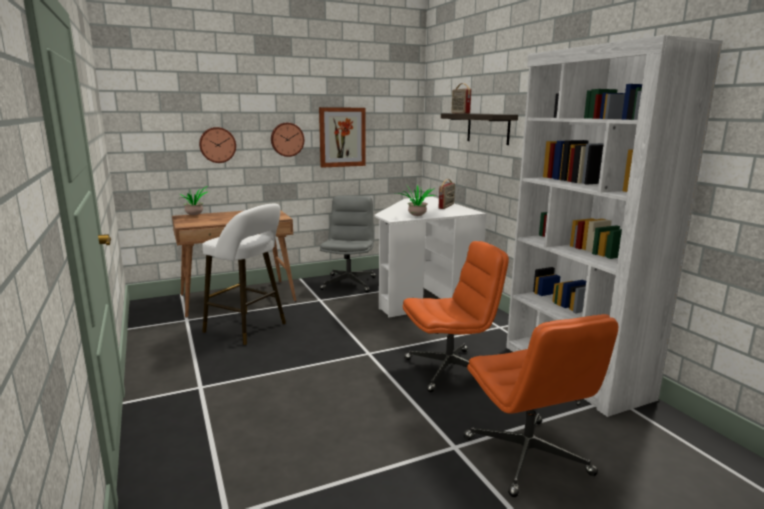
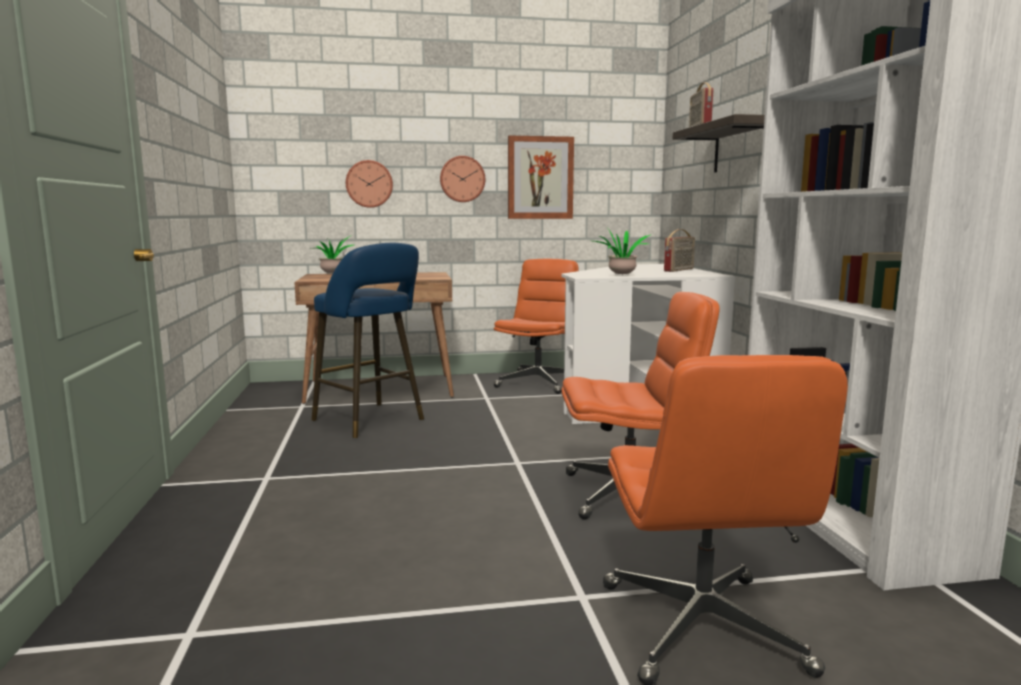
camera: 15 degrees right, 5 degrees down
(248, 328) = (372, 421): white stool -> blue stool
(348, 283) = (538, 382): grey office chair -> orange office chair

